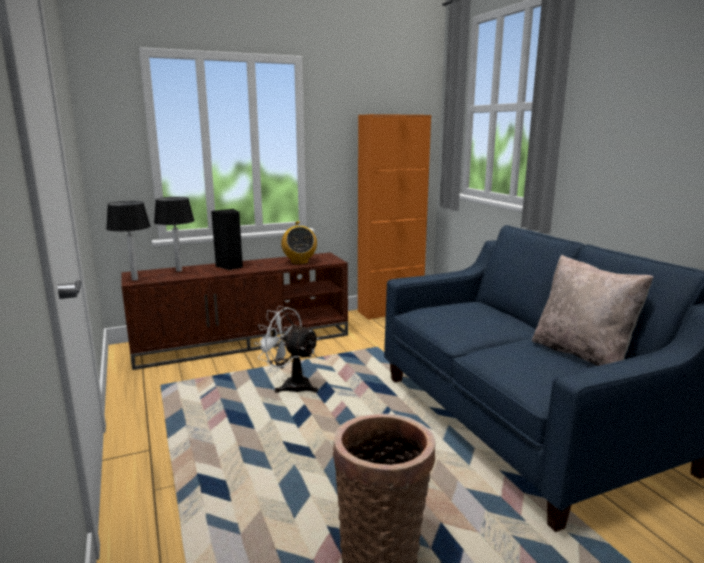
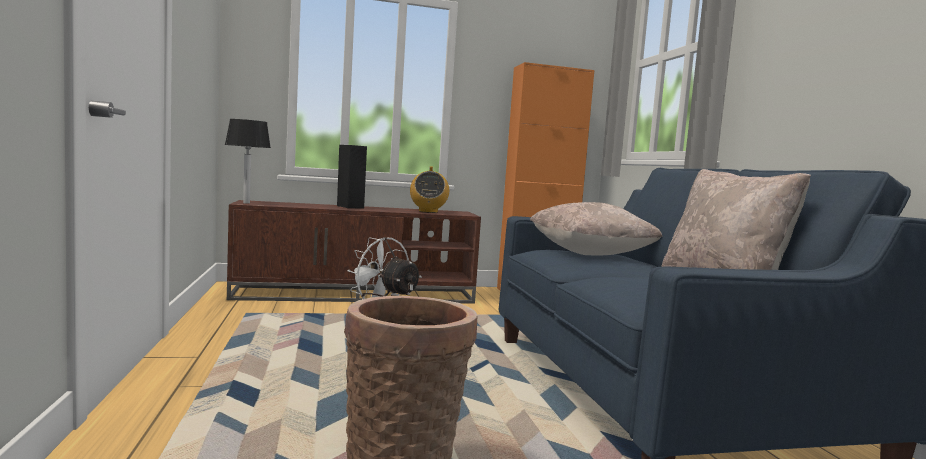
camera: 10 degrees right, 10 degrees down
(178, 270) = (296, 204): table lamp -> none
(463, 312) = (590, 254): none -> beige pillow

